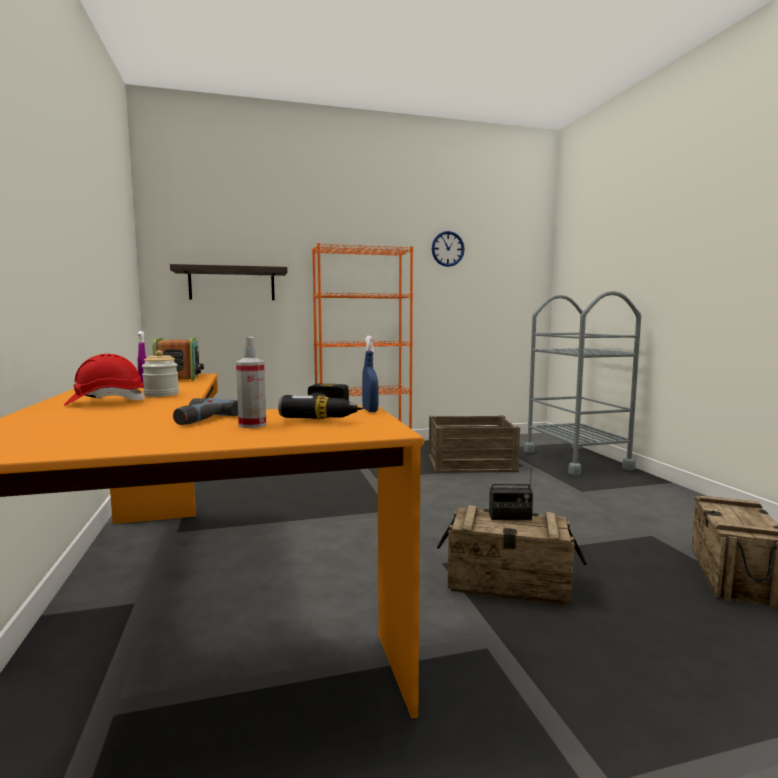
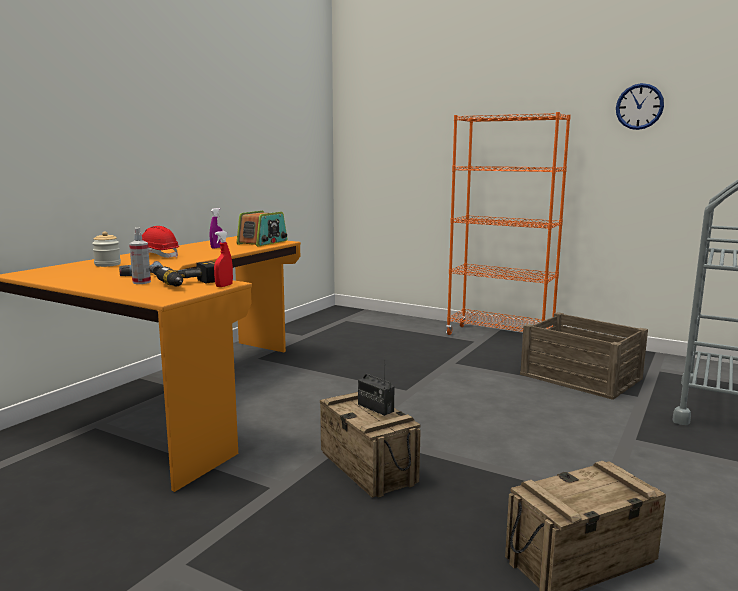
camera: 45 degrees right, 5 degrees up
(161, 394) = (197, 255): jar -> jar (107, 264)
(232, 284) = (400, 155): shelf -> none
(370, 410) = (224, 286): blue spray bottle -> red spray bottle

